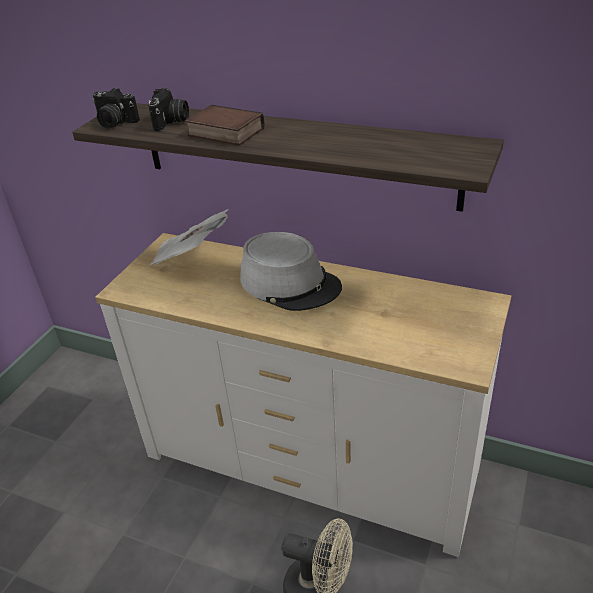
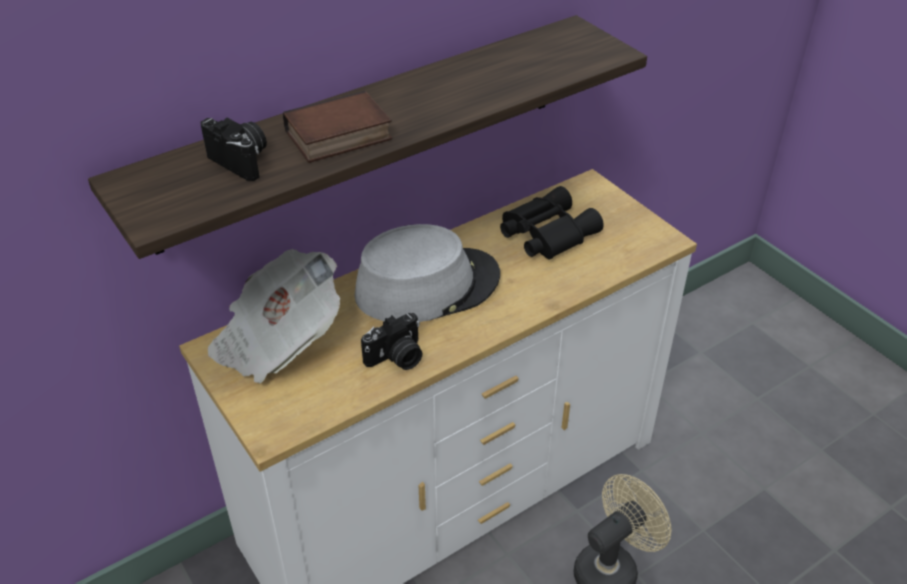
camera: 60 degrees left, 5 degrees up
(114, 123) = (168, 203): camera -> camera (397, 358)
(402, 306) = (545, 233): none -> black binoculars

